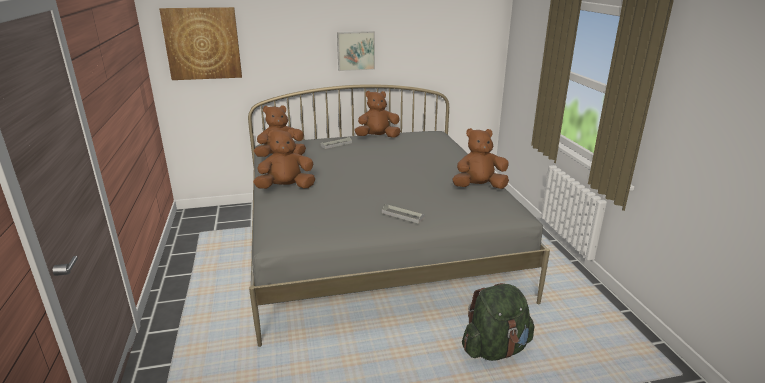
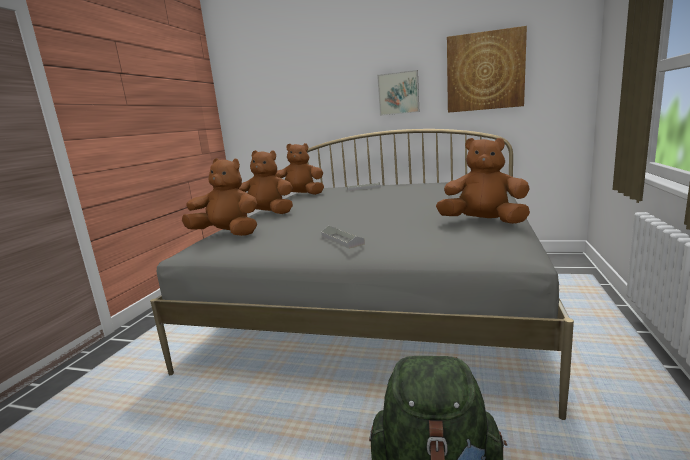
camera: 30 degrees right, 10 degrees down
(202, 43) = (259, 97): picture -> picture (485, 71)
(377, 137) = (414, 184): brown plush toy -> brown plush toy (227, 234)

